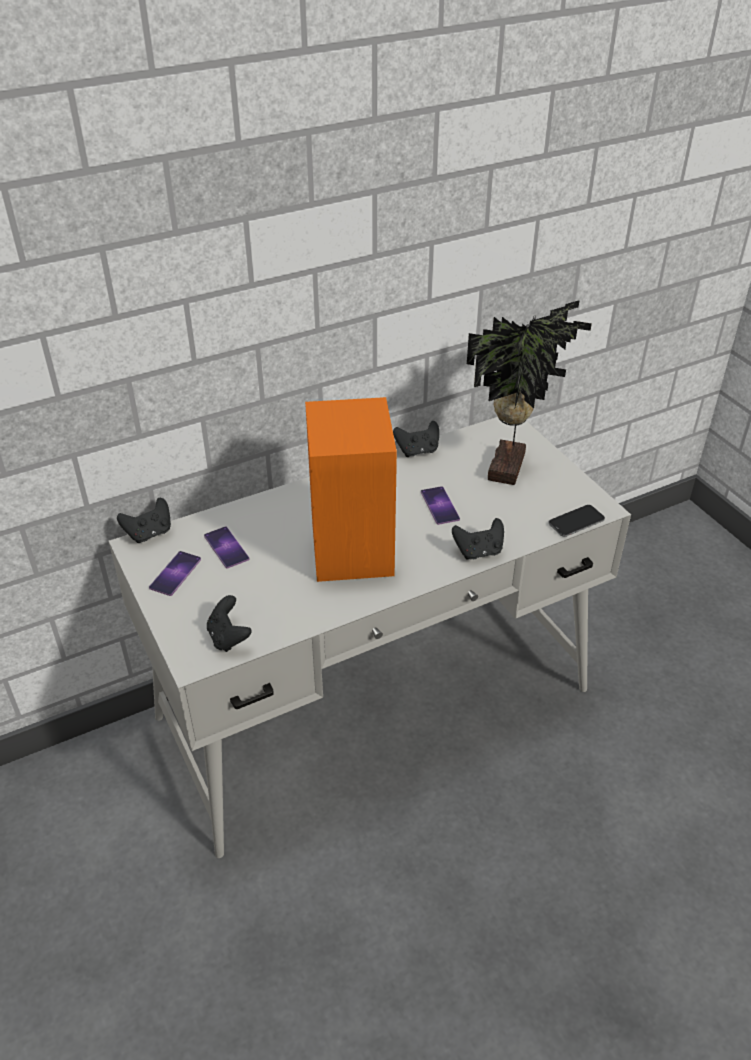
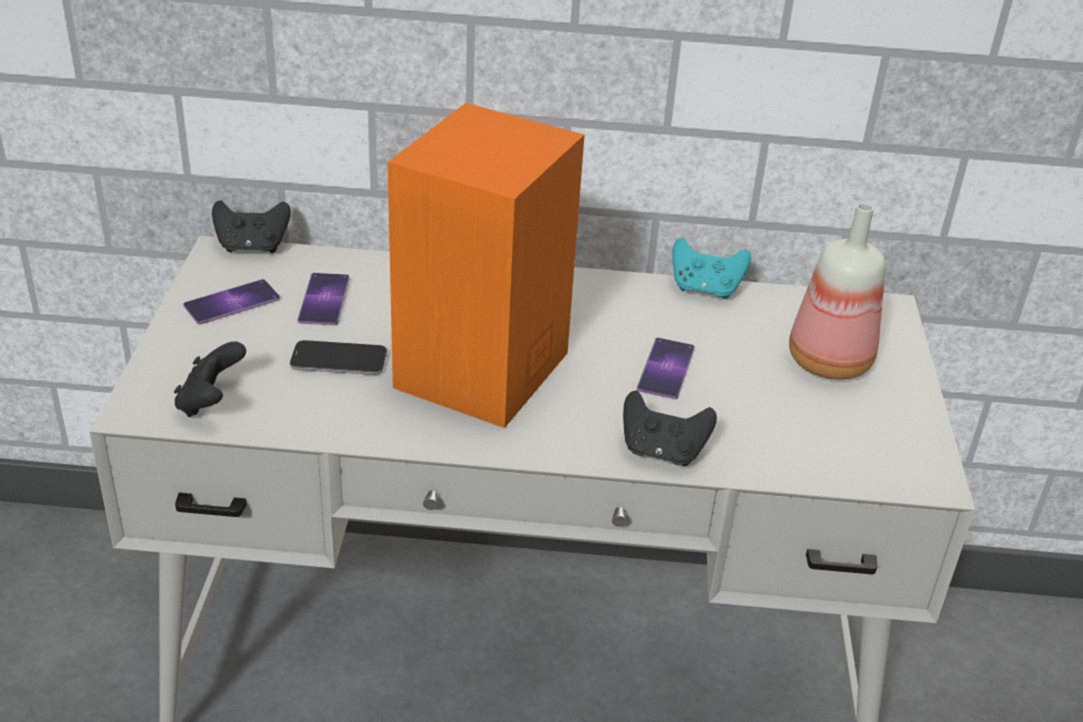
camera: 30 degrees right, 5 degrees down
(417, 451) = (705, 289): black game controller -> turquoise game controller
(510, 467) = (829, 363): potted plant -> bottle
(576, 522) = (864, 479): phone -> phone (339, 360)

